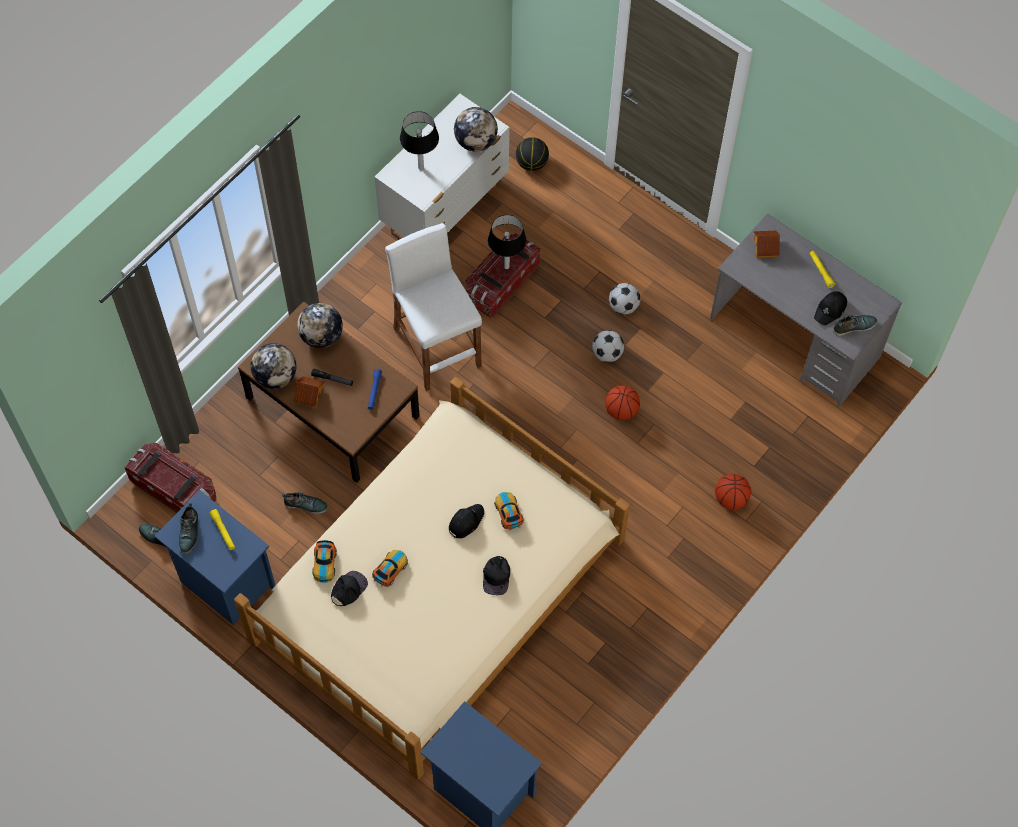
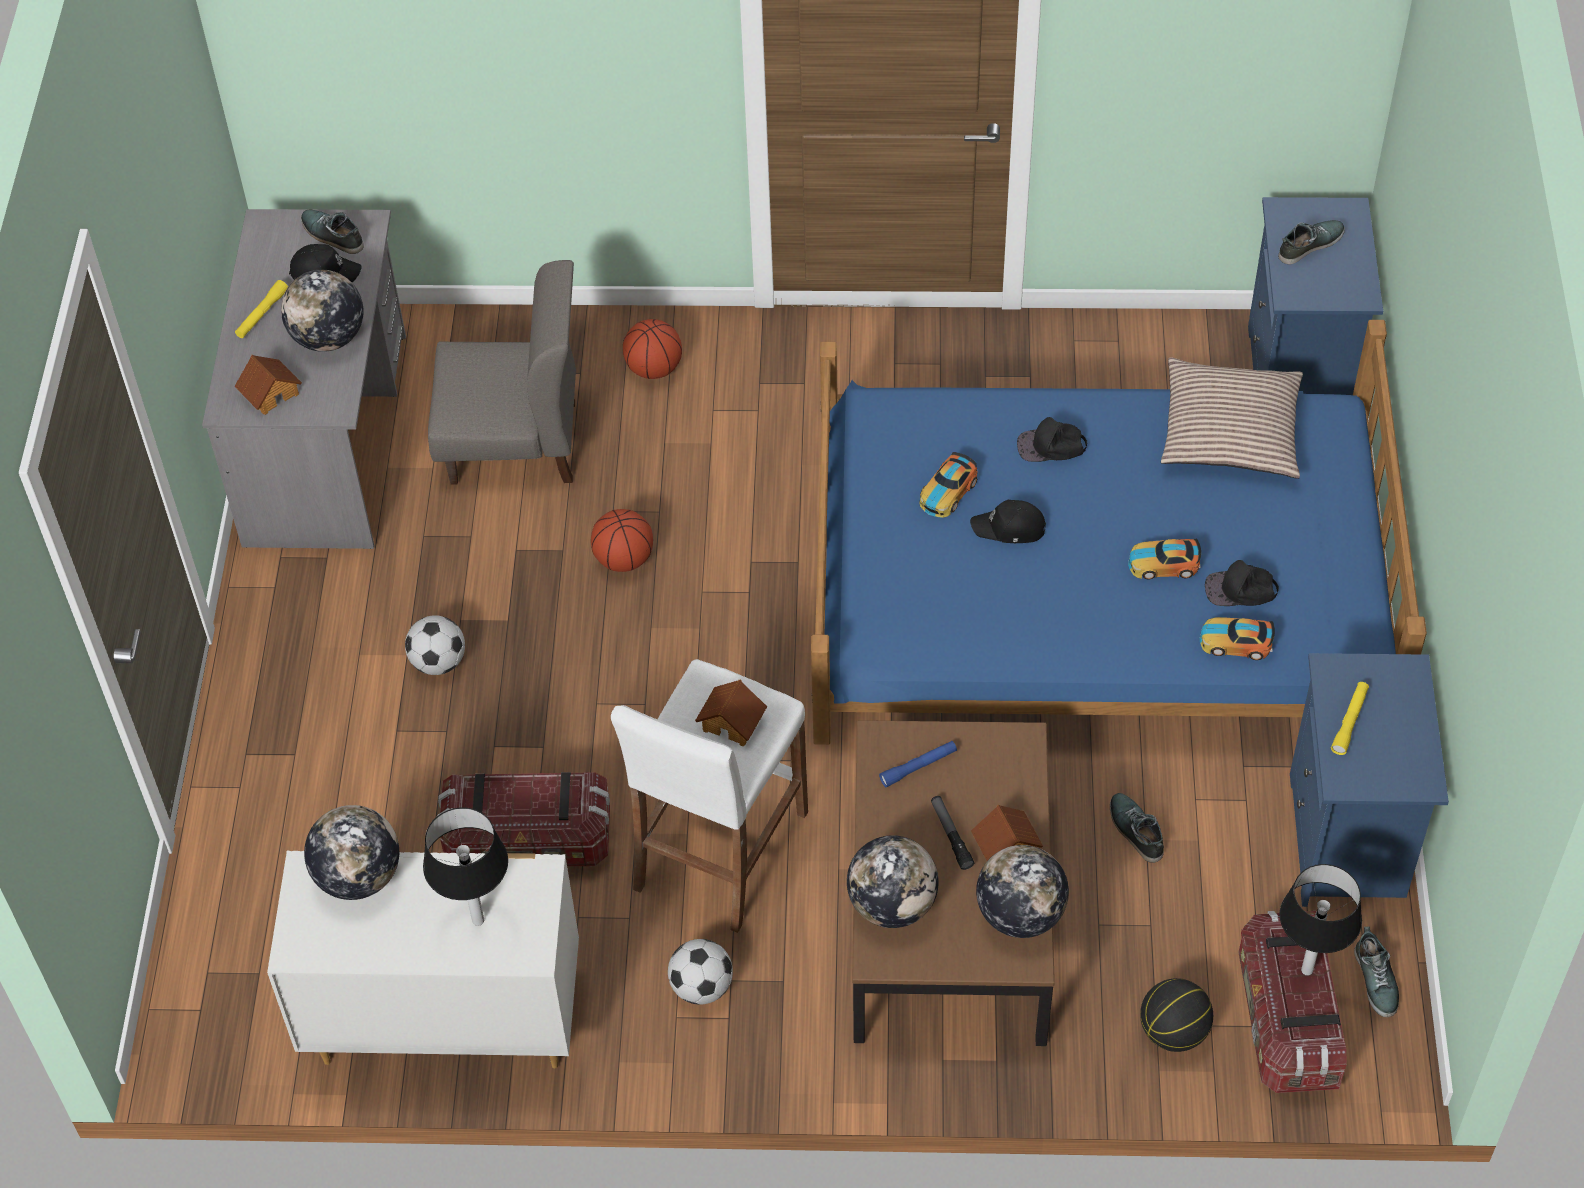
camera: 125 degrees left, 10 degrees down
(189, 532) = (1395, 761): shoe -> shoe (1310, 244)
(324, 564) = (1235, 642): toy car -> toy car turned 135 degrees counterclockwise
(434, 307) = (732, 721): none -> toy house
(438, 588) = (1093, 590): beige bed -> blue bed
(438, 662) = (1230, 431): none -> pillow
(496, 576) = (1051, 446): black cap -> black cap turned 150 degrees counterclockwise
(506, 267) = (519, 796): table lamp -> table lamp (1307, 969)
(531, 163) = (248, 957): basketball -> basketball (1174, 1032)
(607, 354) = (541, 632): football -> football (701, 987)
(730, 411) = (514, 442): none -> grey chair
(783, 287) = (328, 338): none -> globe

